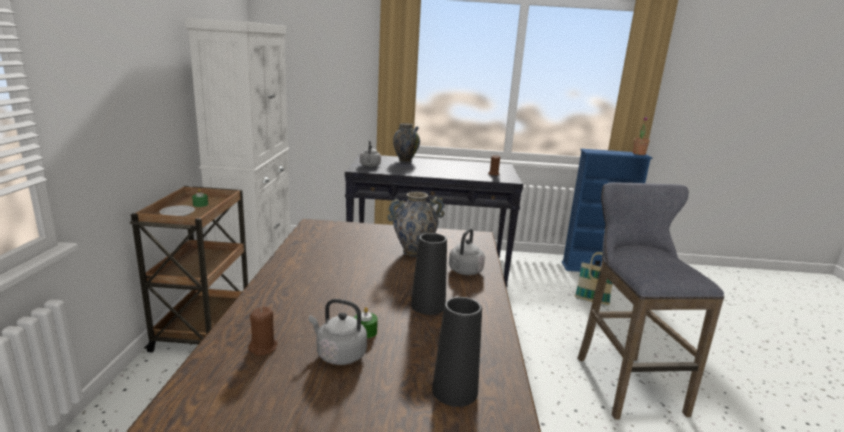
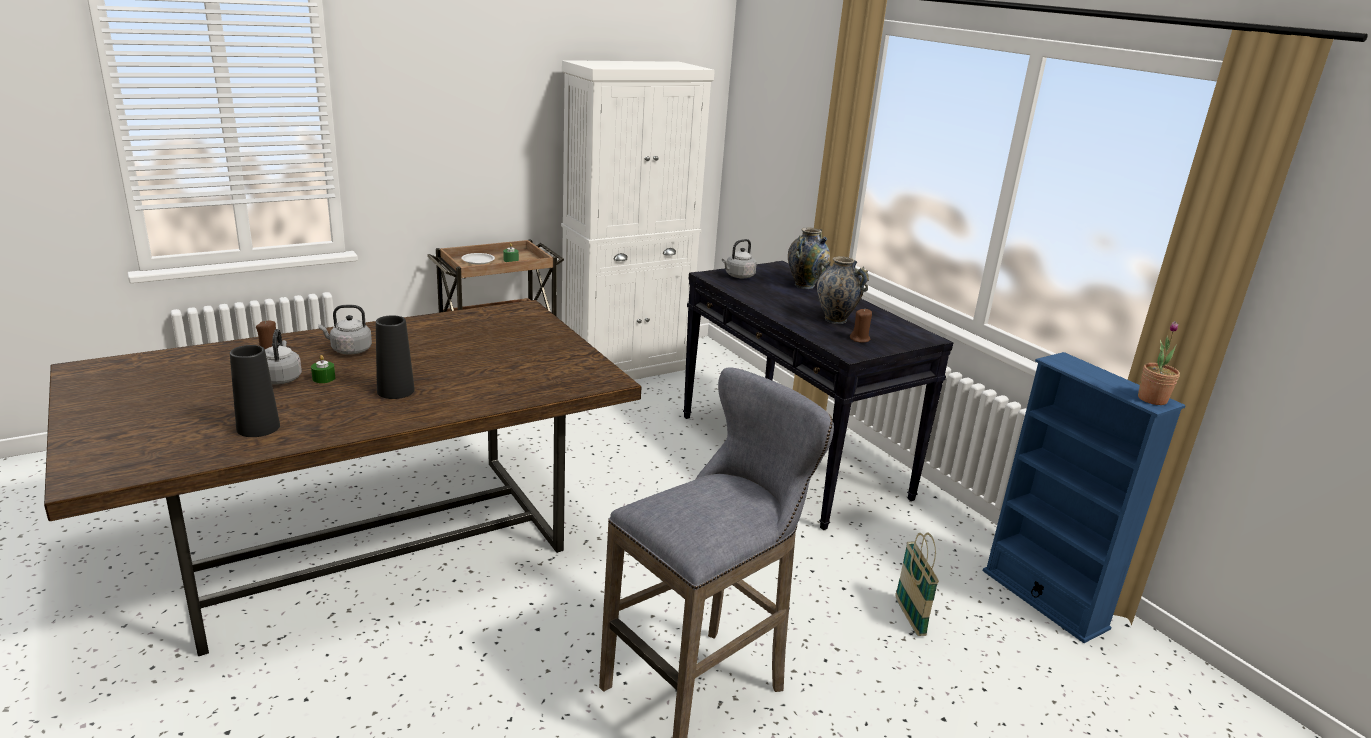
camera: 55 degrees right, 5 degrees up
(413, 252) = (514, 360): vase -> vase (835, 319)
(464, 271) = (494, 391): grey kettle -> grey kettle (349, 350)

